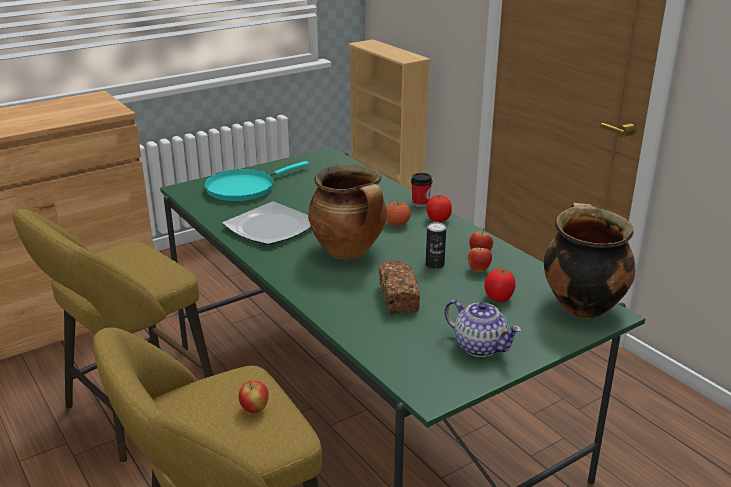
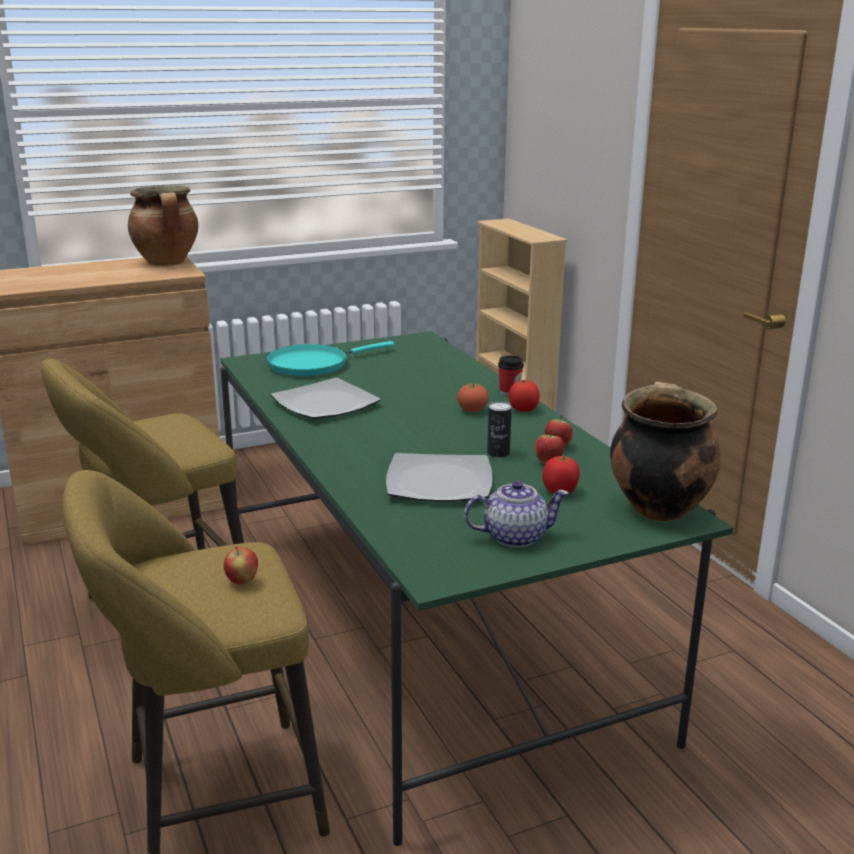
camera: 10 degrees right, 5 degrees down
(349, 252) = (404, 433): cooking pot -> cooking pot (168, 263)
(398, 299) = (440, 483): bread -> plate
(479, 346) = (514, 537): teapot -> teapot turned 60 degrees counterclockwise

